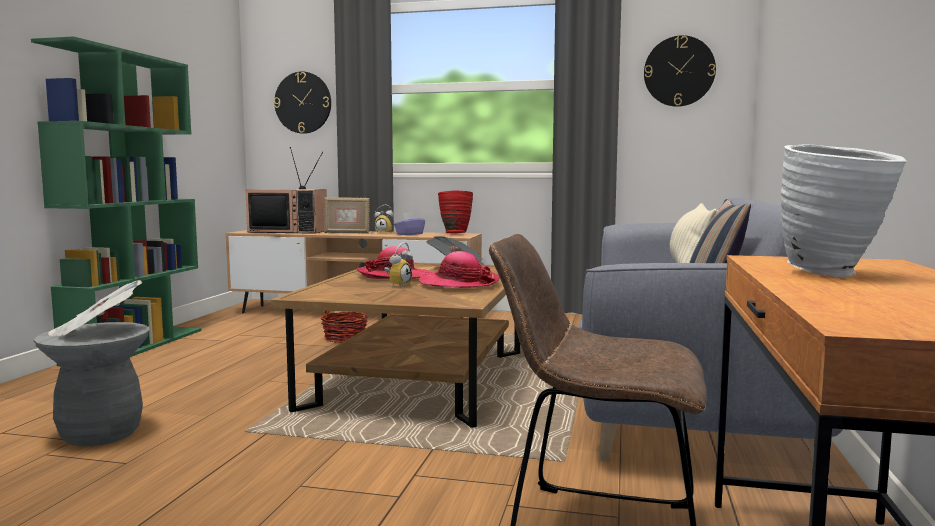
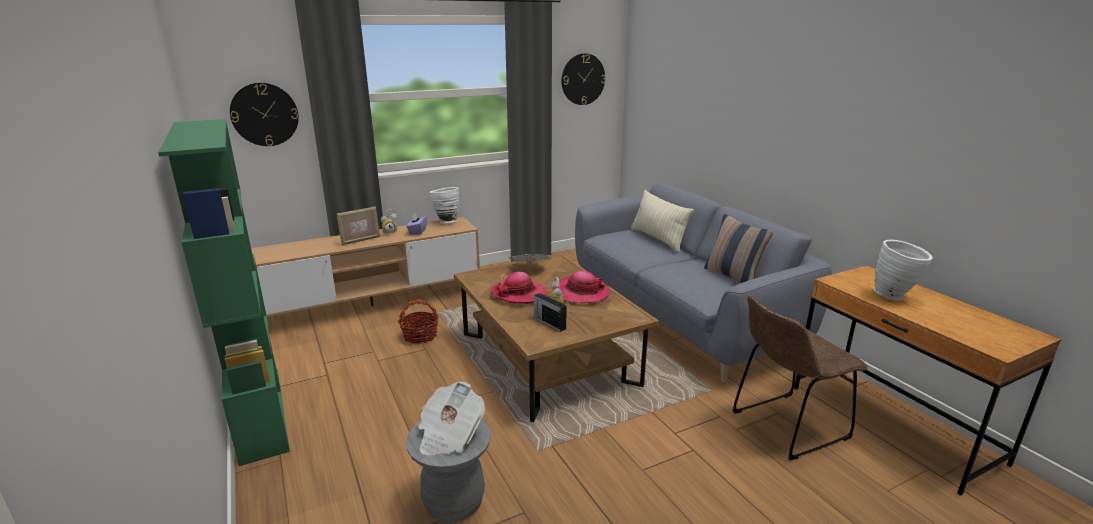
camera: 40 degrees left, 15 degrees up
(289, 231) = (296, 248): television -> none
(359, 291) = (549, 323): none -> radio
(455, 233) = (446, 221): red vase -> white vase

